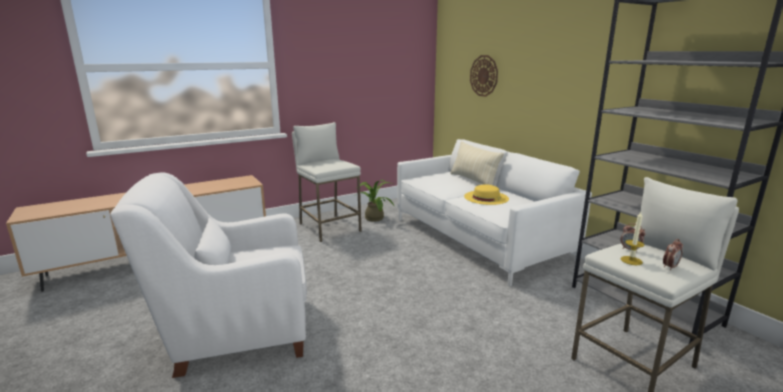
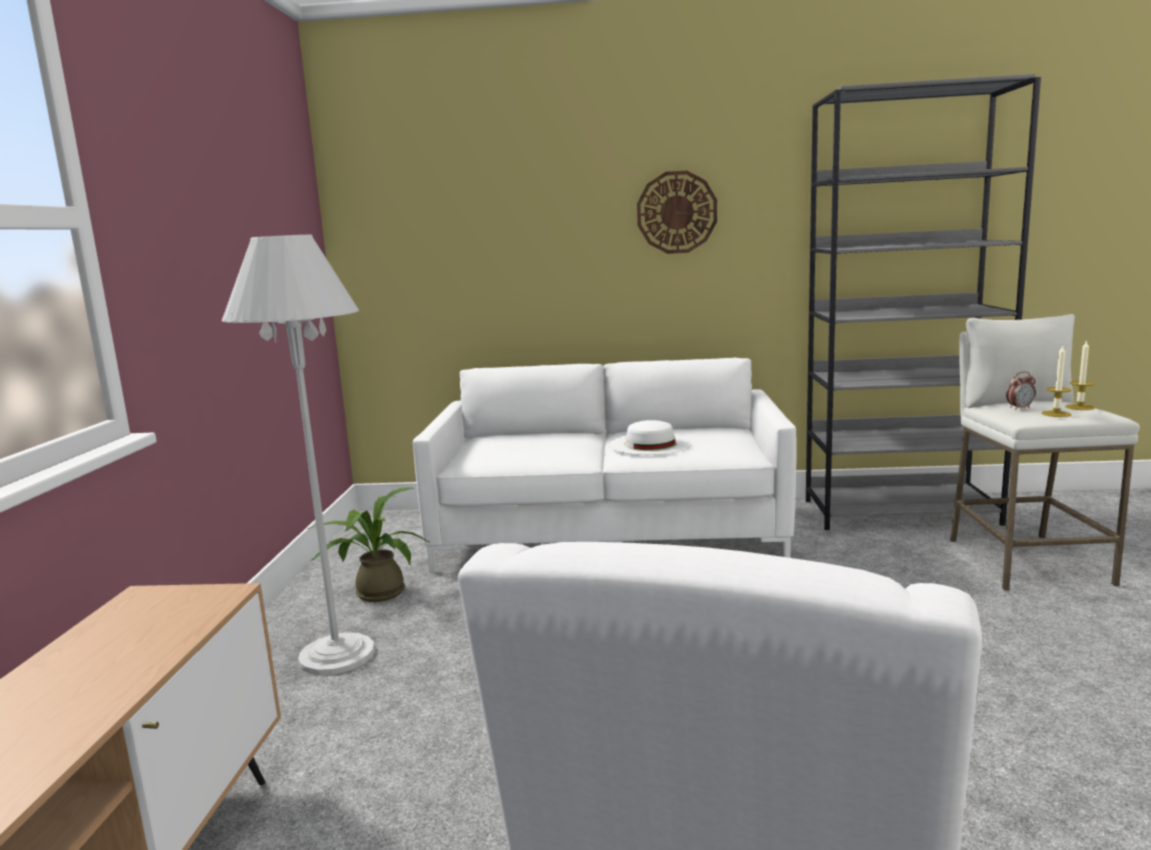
camera: 55 degrees left, 5 degrees down
(329, 227) = (336, 655): white stool -> white floor lamp
(473, 181) = (557, 434): beige pillow -> none
(484, 76) = (484, 238): wall clock -> wall clock (676, 212)
(486, 197) = (650, 444): yellow hat -> white hat
(670, 267) = (1079, 407): alarm clock -> candle

